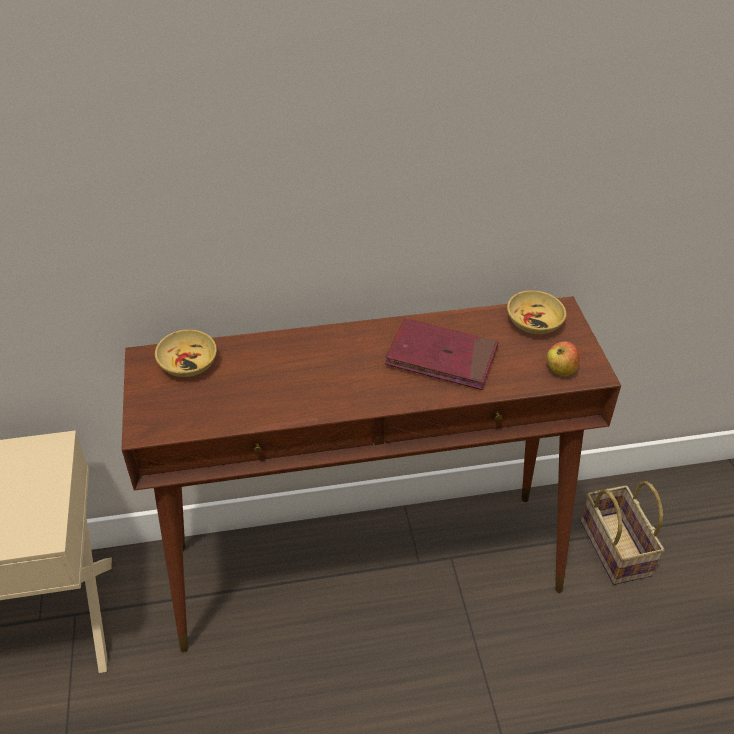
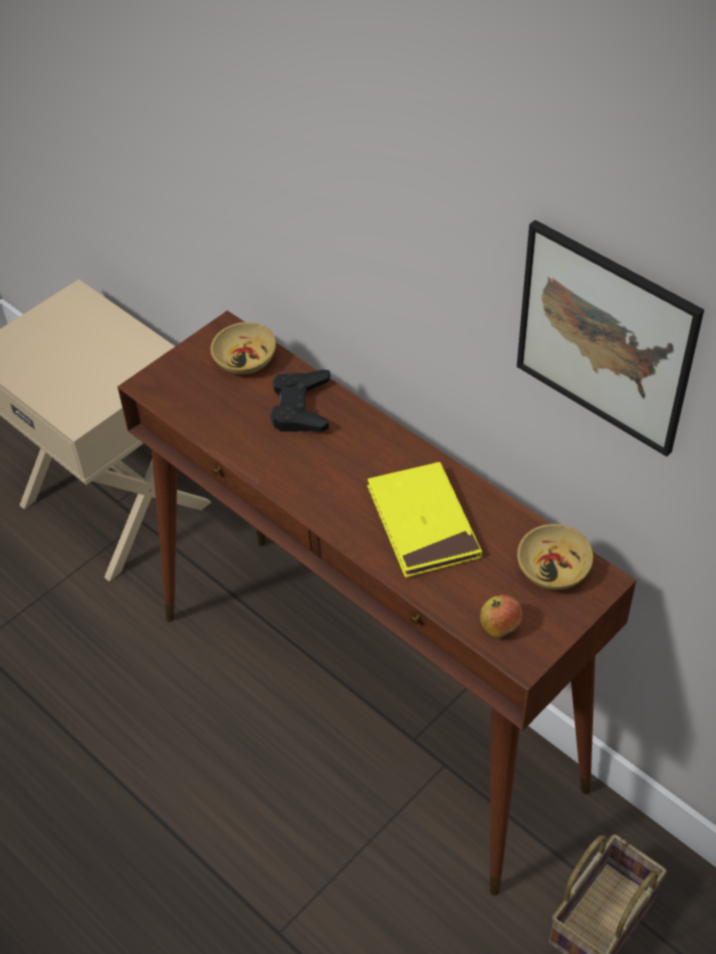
camera: 55 degrees right, 5 degrees up
(271, 360) = (301, 407): none -> black game controller
(441, 358) = (423, 523): red book -> yellow book
(526, 122) = (605, 338): none -> picture

